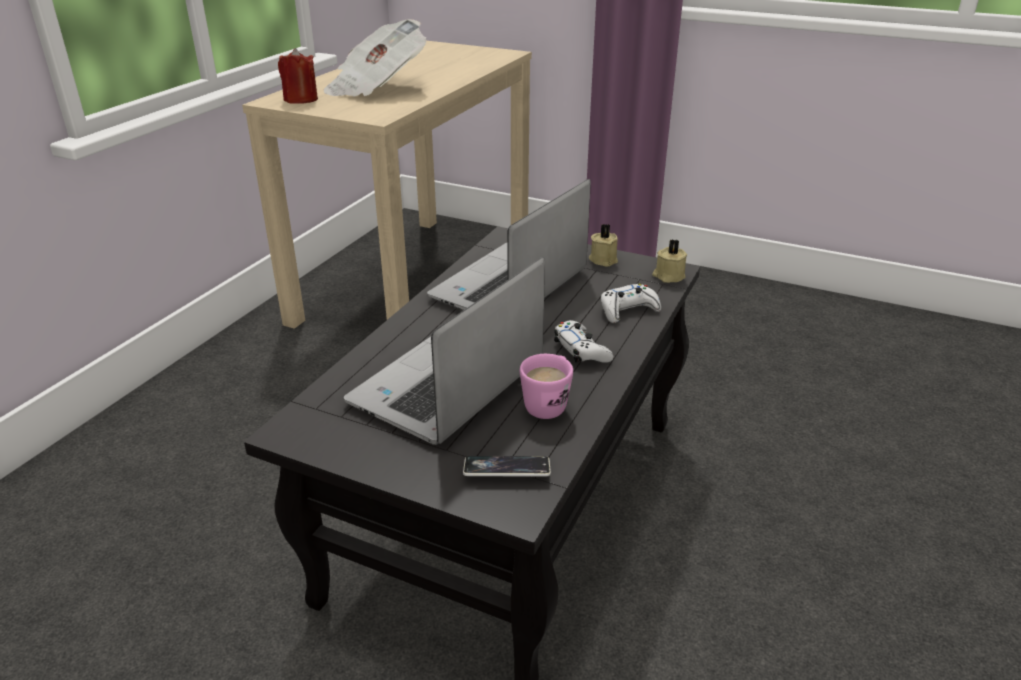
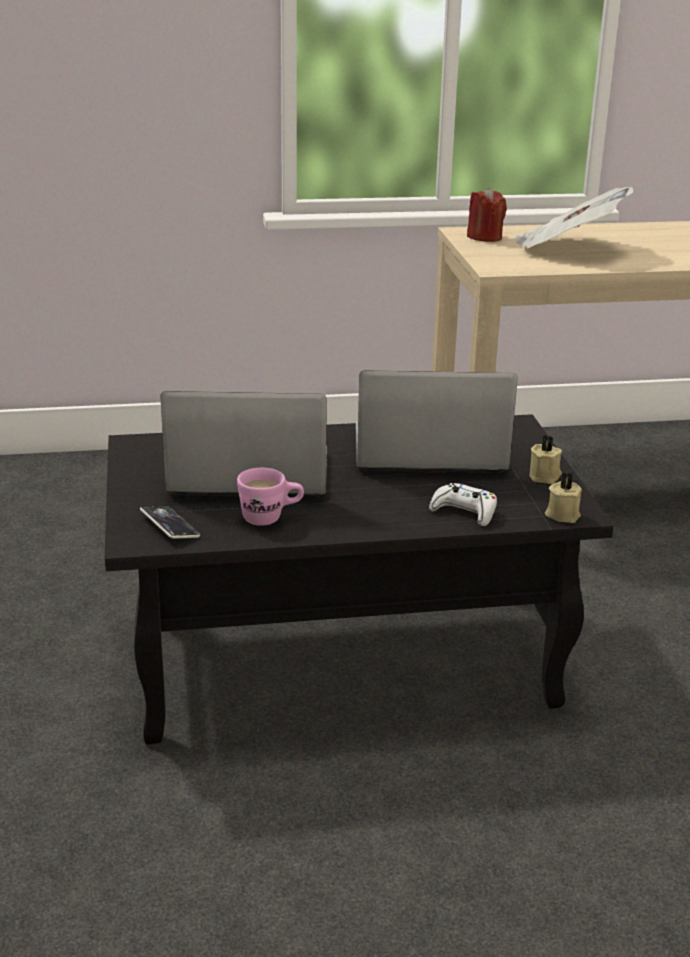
camera: 55 degrees right, 5 degrees down
(581, 350) = (366, 509): white game controller -> none

